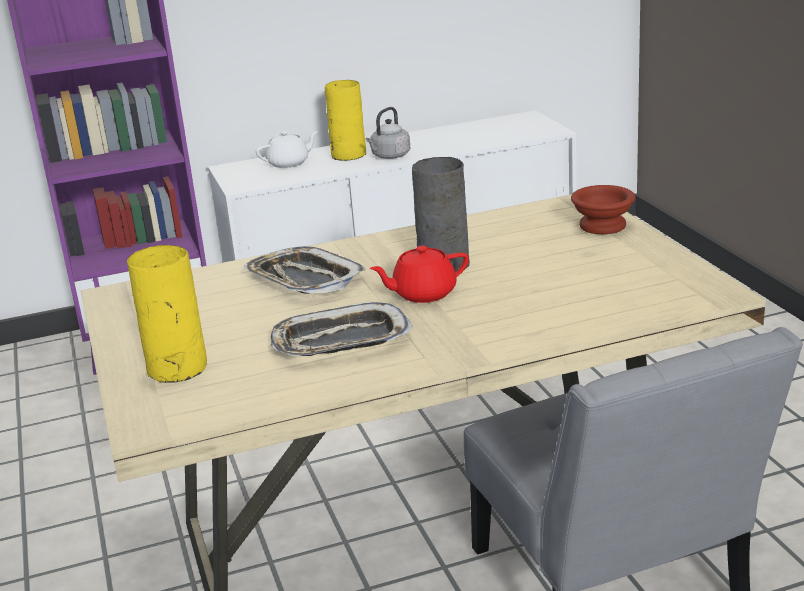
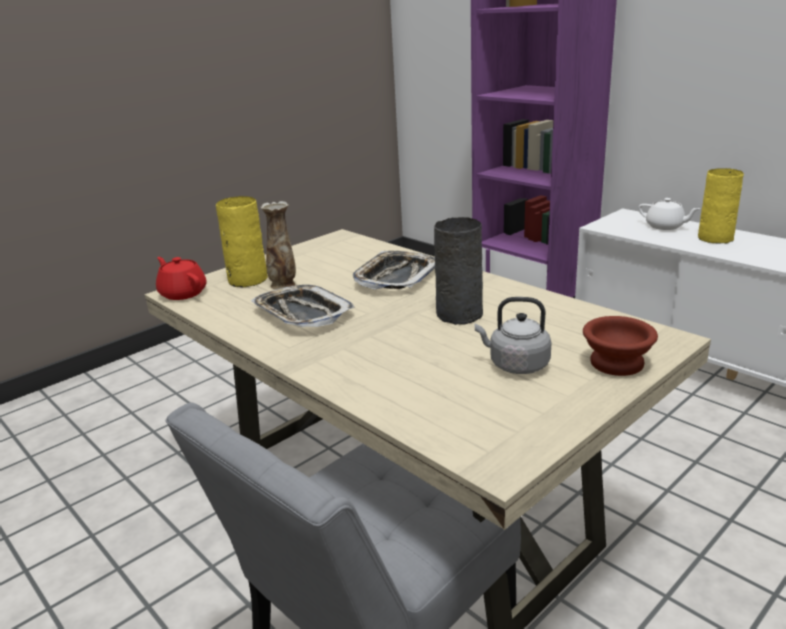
camera: 65 degrees right, 0 degrees up
(233, 345) = (283, 285): none -> vase
(389, 156) = (738, 252): grey kettle -> grey kettle (515, 365)
(423, 294) = (398, 320): red teapot -> red teapot (183, 293)

